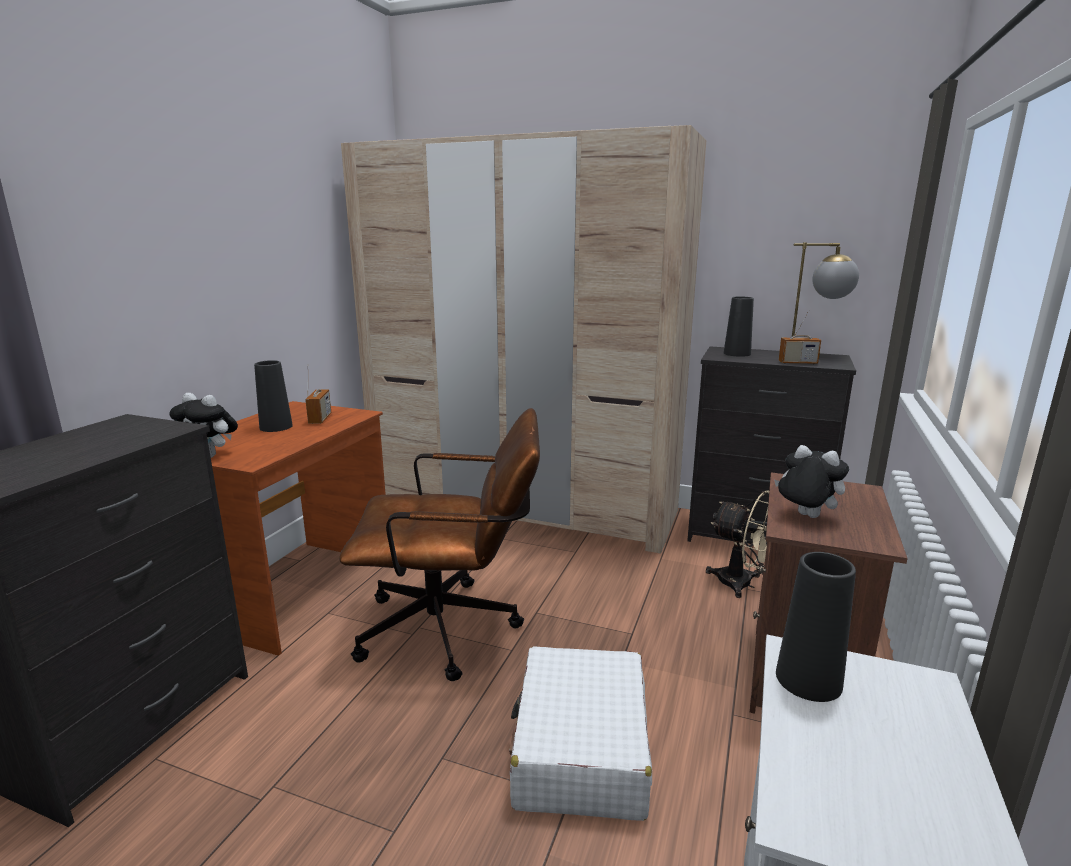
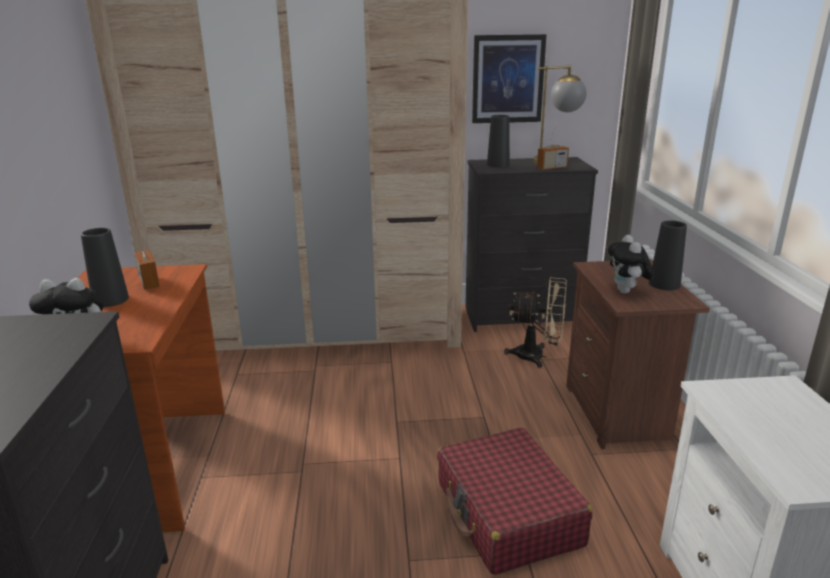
camera: 25 degrees left, 5 degrees up
(453, 629) = (335, 456): brown office chair -> none
(580, 748) = (508, 514): white suitcase -> red suitcase
(766, 258) = (507, 79): none -> picture
(805, 516) = (626, 292): plush toy -> plush toy turned 105 degrees counterclockwise
(808, 680) = (730, 402): black vase -> black vase (664, 284)

